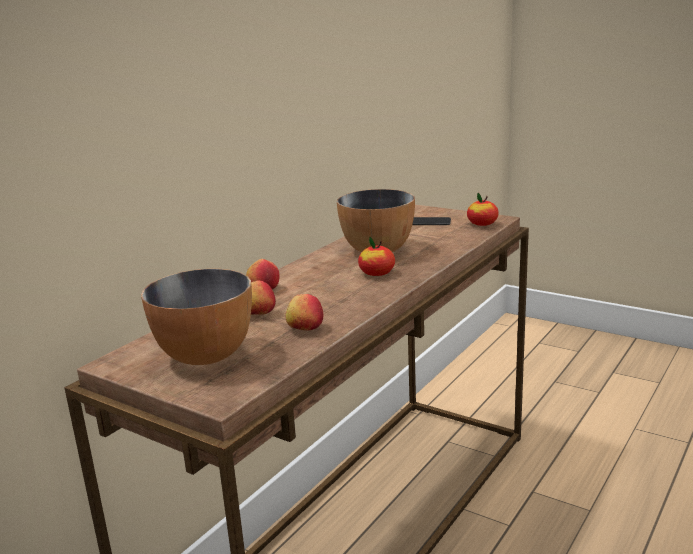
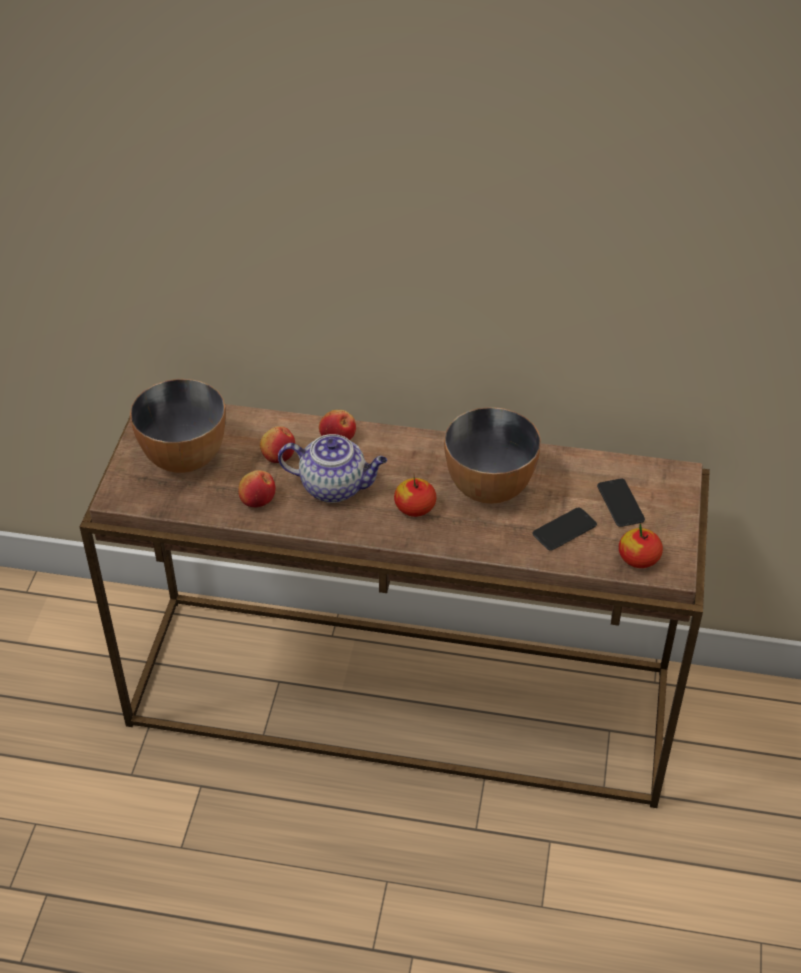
camera: 65 degrees right, 25 degrees up
(323, 297) = (335, 487): none -> teapot
(440, 237) = (564, 530): none -> phone

